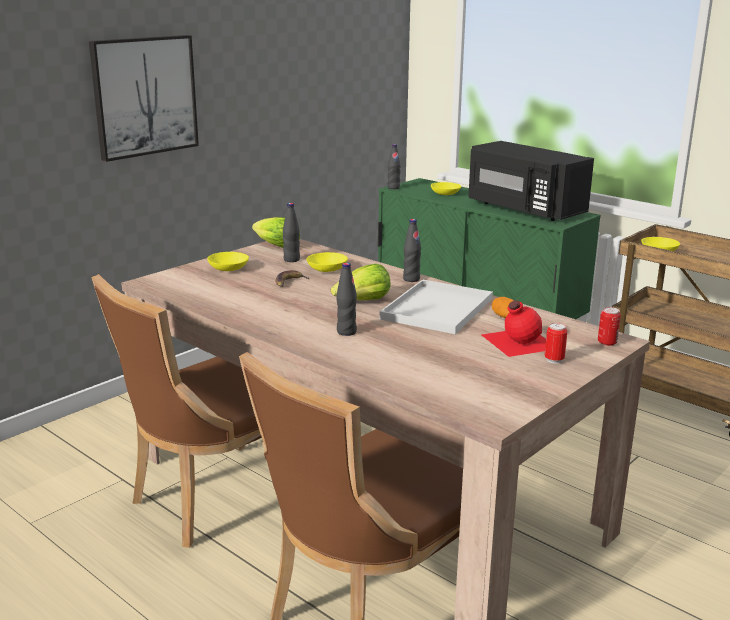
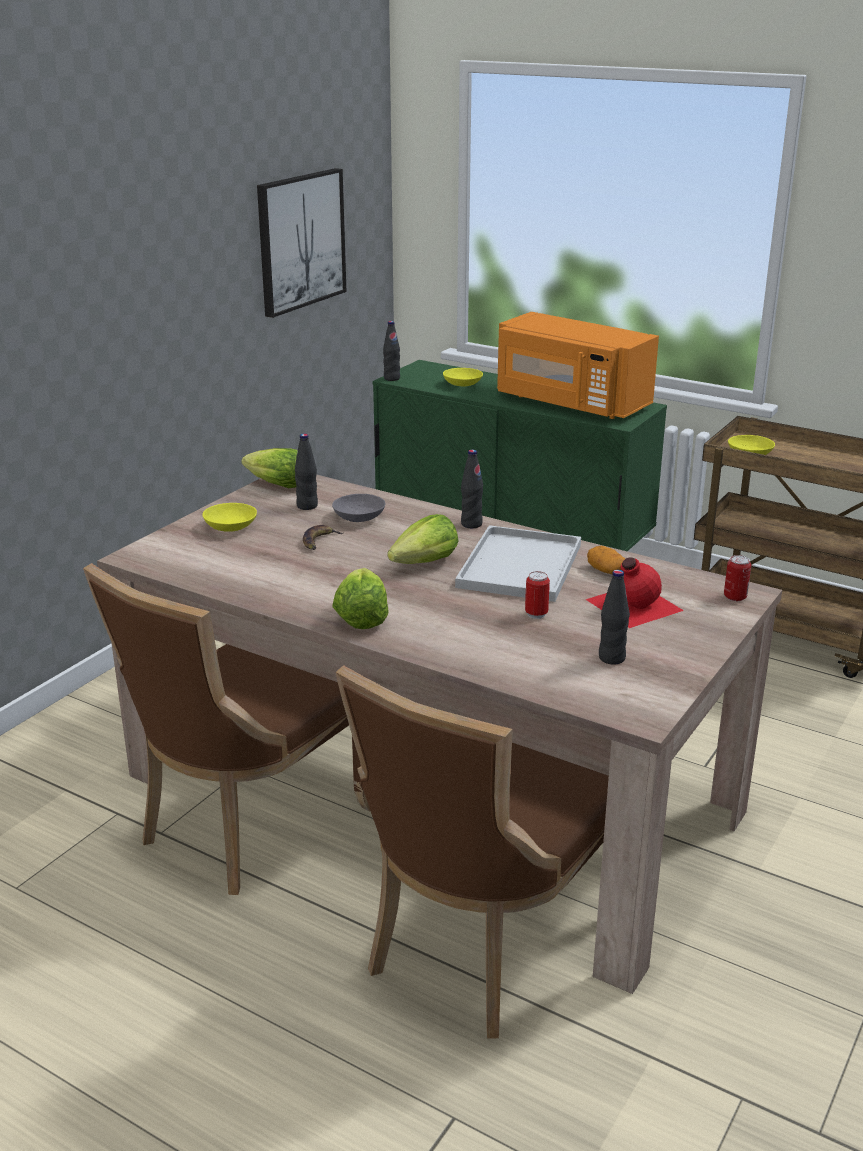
camera: 10 degrees left, 5 degrees up
(144, 96) = (78, 293): picture -> picture (300, 241)
(297, 332) = (361, 617): none -> lettuce
(328, 269) = (360, 517): yellow bowl -> grey bowl
(346, 332) = (422, 611): black bottle -> black bottle (611, 658)
(523, 209) = (570, 403): black microwave -> orange microwave
(554, 360) = (683, 627): can -> can (536, 614)

